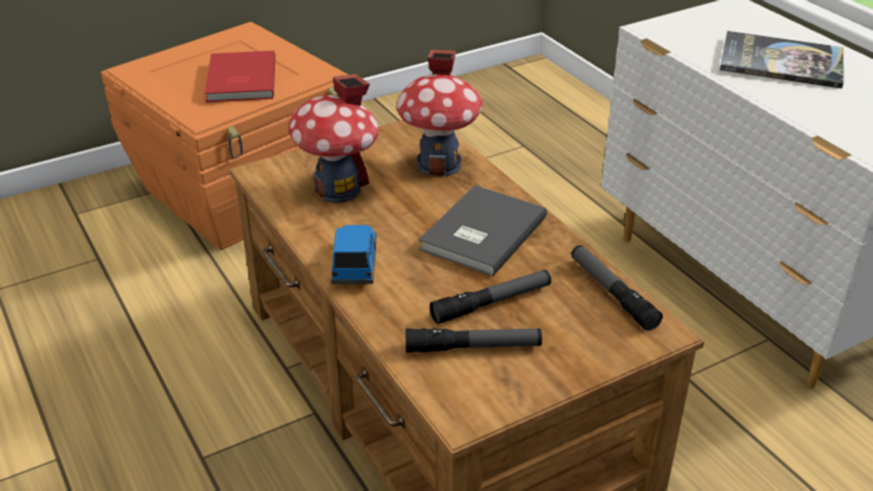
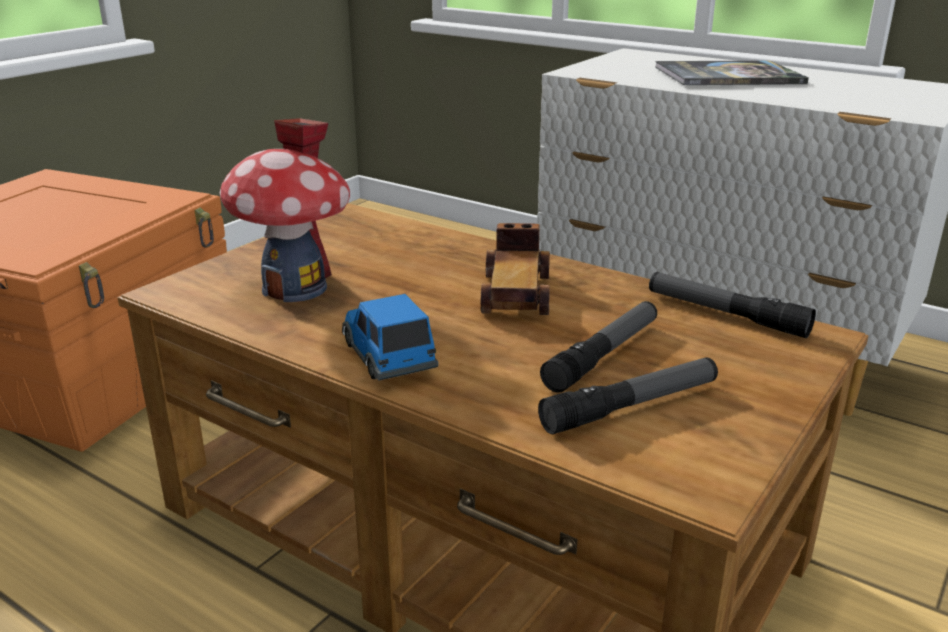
camera: 25 degrees left, 10 degrees down
(239, 80) = (67, 218): red book -> none
(439, 165) = (404, 243): toy house -> none
(479, 233) = (516, 293): grey book -> toy car

